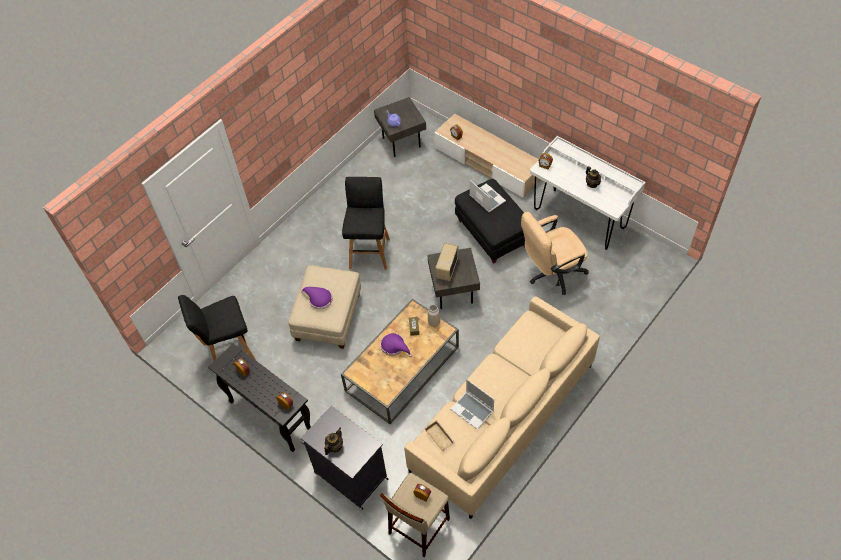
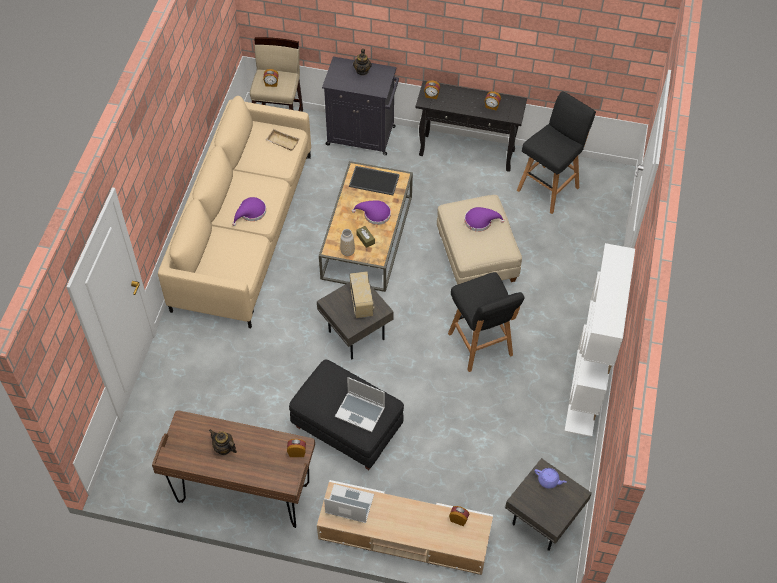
camera: 150 degrees right, 0 degrees up
(323, 199) = (585, 392): none -> white bookcase
(376, 379) = (374, 180): none -> tray
(473, 410) = (262, 173): laptop -> laptop (348, 505)
(499, 374) = (251, 213): none -> purple hat
(551, 273) = (252, 402): beige office chair -> none
(579, 218) = (243, 494): white desk -> brown desk

